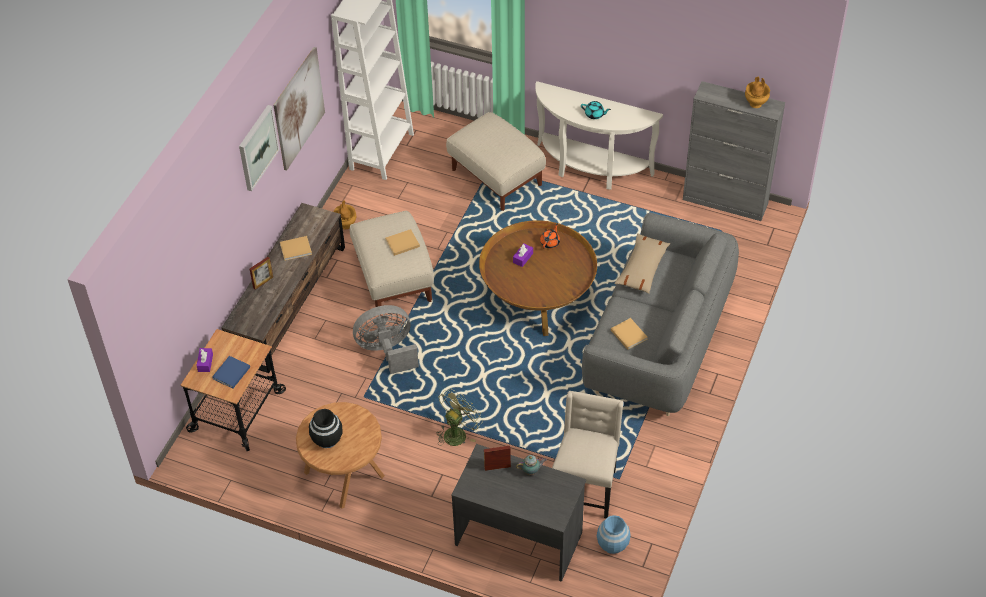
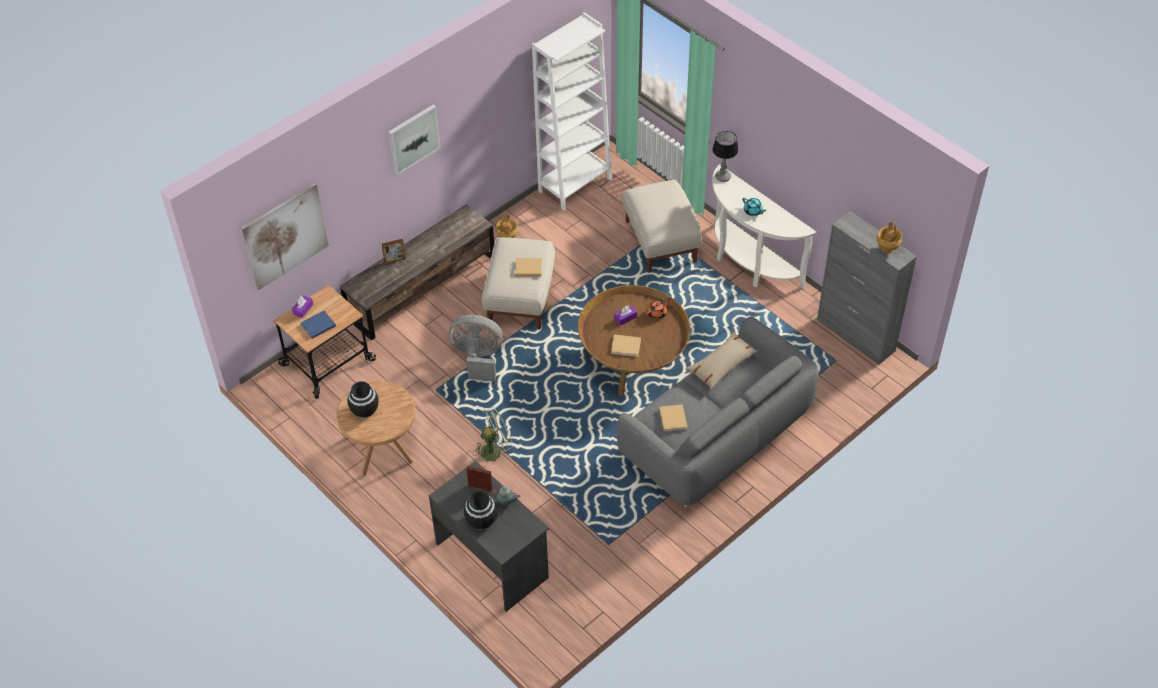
camera: 25 degrees right, 0 degrees up
(297, 249) = (439, 242): beige book -> beige book (627, 346)
(298, 108) = (476, 118): picture -> picture (285, 236)
(518, 498) = (481, 521): none -> black vase
(547, 92) = (723, 177): none -> table lamp
(585, 488) = (574, 541): beige chair -> none
(612, 544) = (568, 598): blue vase -> none

